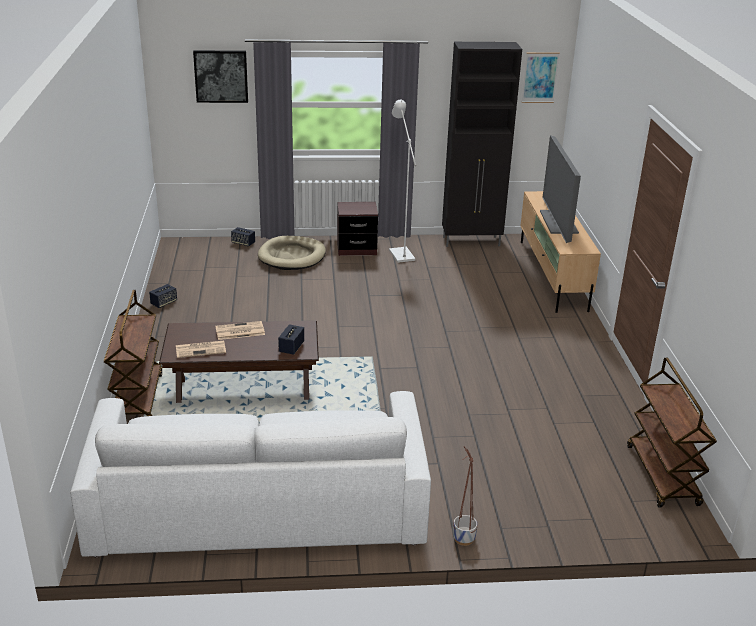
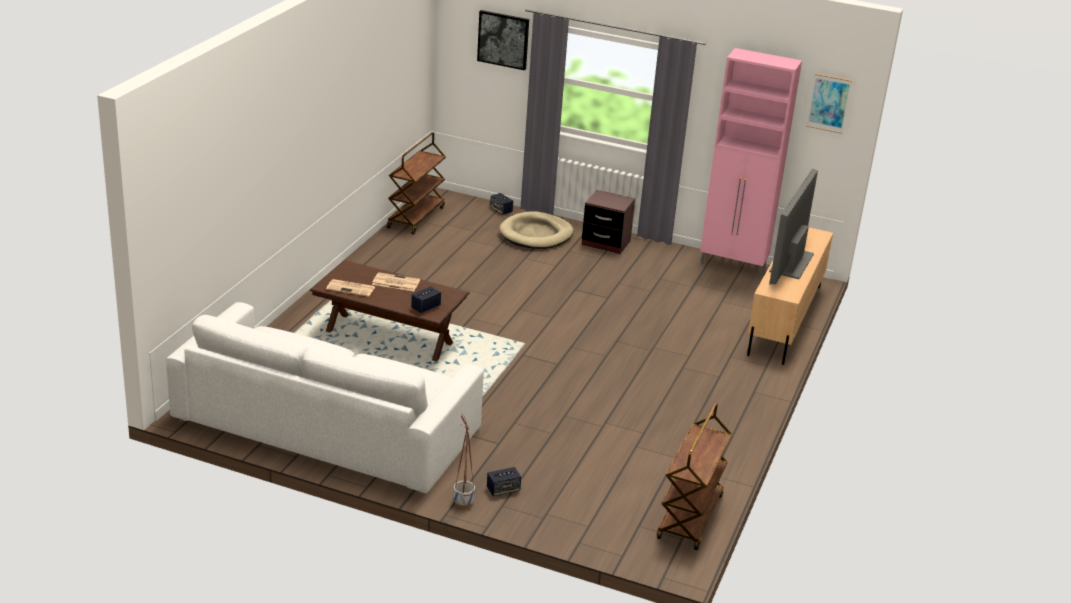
camera: 25 degrees right, 0 degrees up
(137, 398) = (298, 319): brown cart -> brown cart (415, 217)
(164, 303) = (383, 247): speaker -> speaker (503, 490)
(400, 253) = (646, 258): white floor lamp -> none
(472, 241) = (733, 266): black cabinet -> pink cabinet

